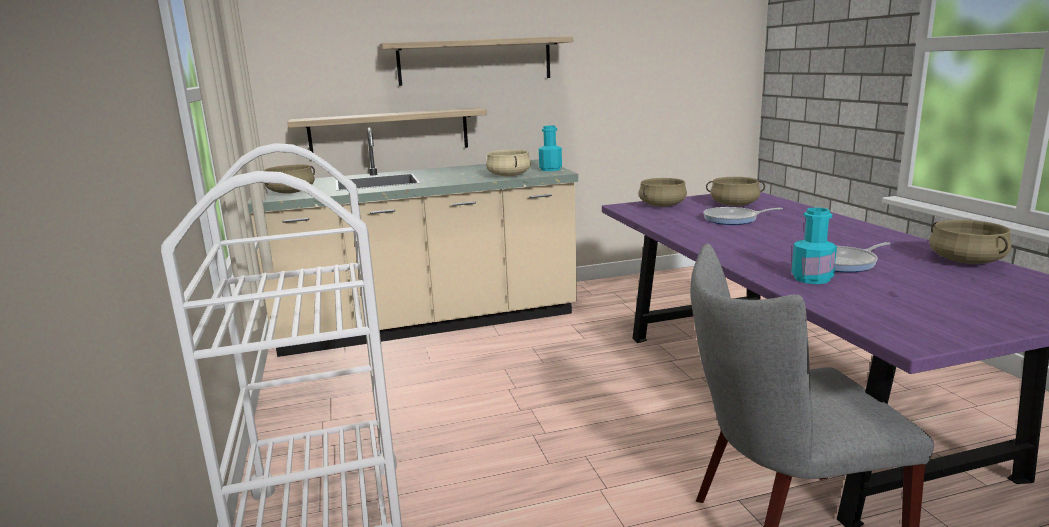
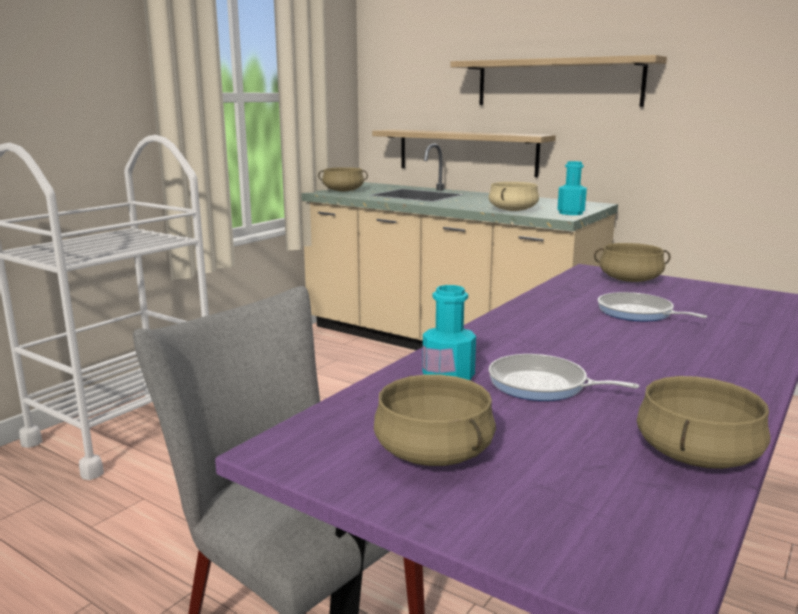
camera: 50 degrees right, 0 degrees up
(734, 204) = (712, 303): beige cooking pot -> beige cooking pot (435, 452)

